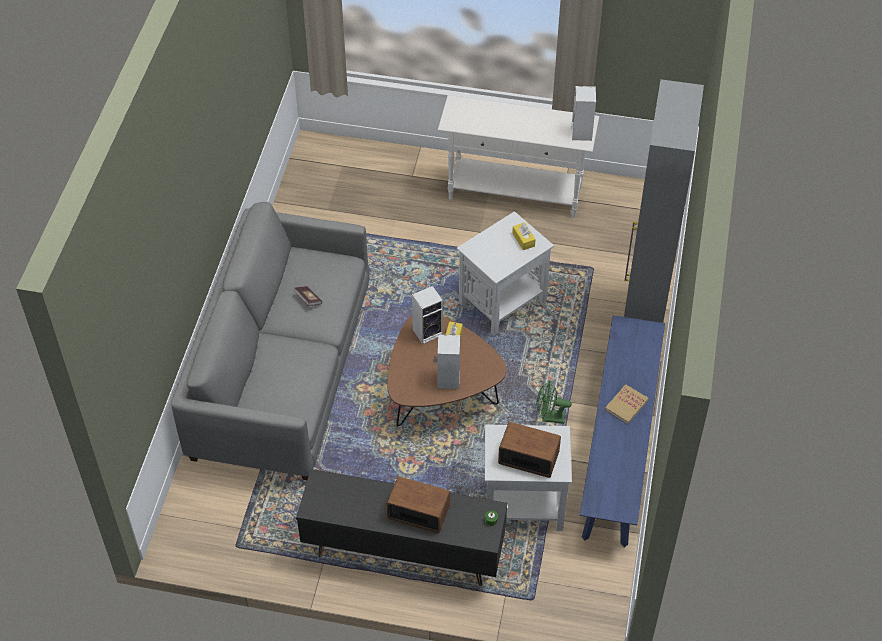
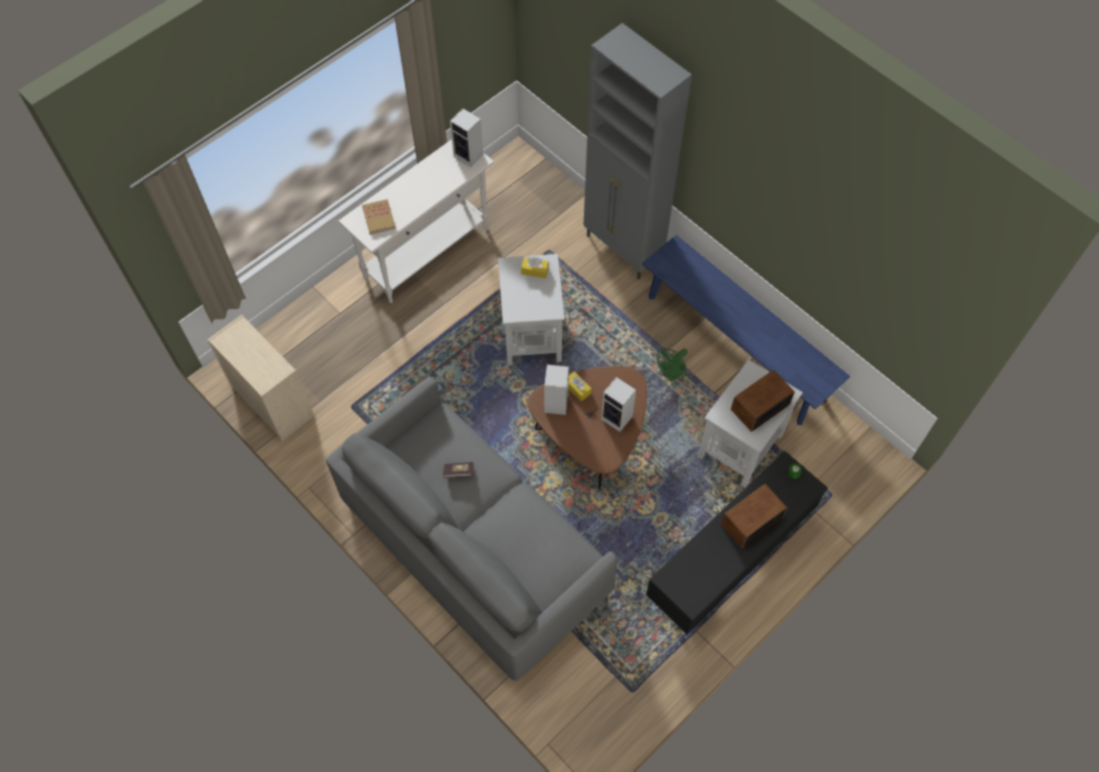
camera: 55 degrees left, 10 degrees up
(304, 182) = (271, 400): none -> beige dresser
(626, 405) = (735, 311): book -> book (379, 218)

